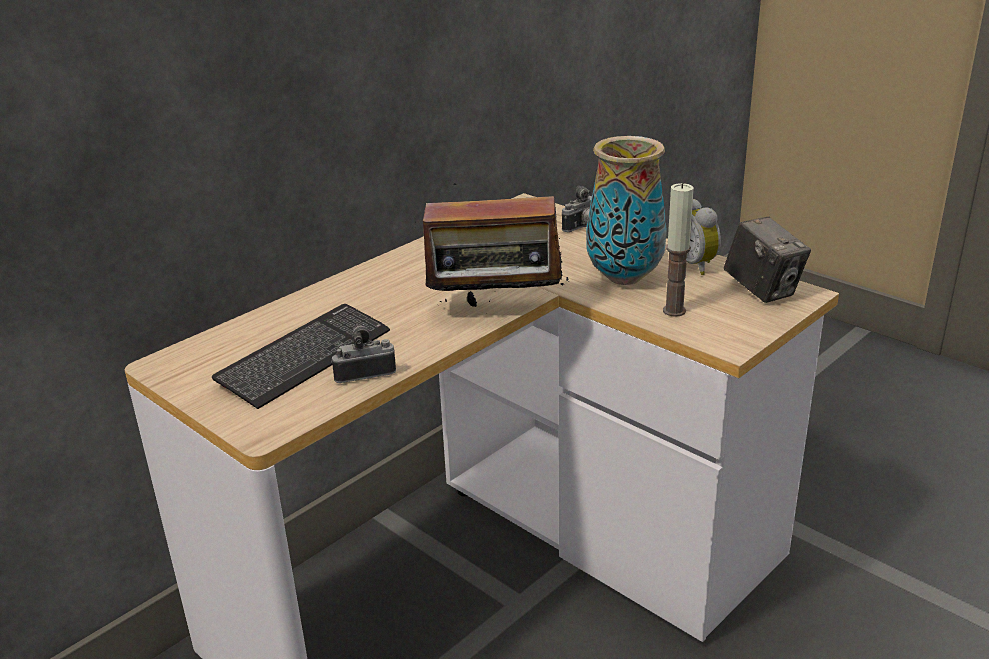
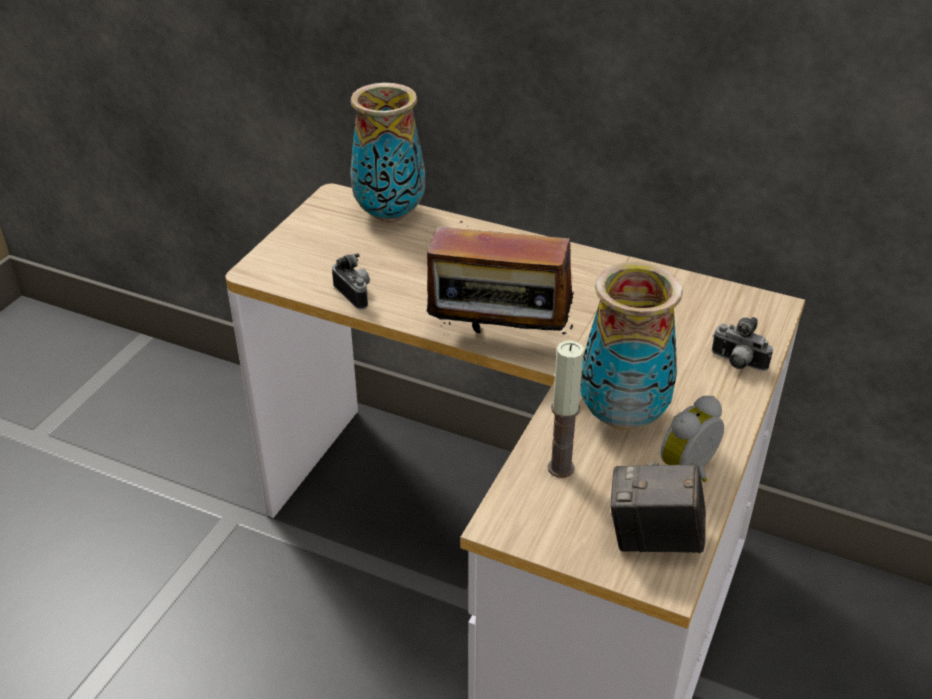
camera: 70 degrees right, 10 degrees up
(233, 336) = (390, 214): none -> vase
(305, 357) = (369, 258): keyboard -> none
(496, 311) = (498, 341): radio -> radio turned 60 degrees counterclockwise
(762, 290) = (653, 539): camera -> camera turned 60 degrees clockwise

